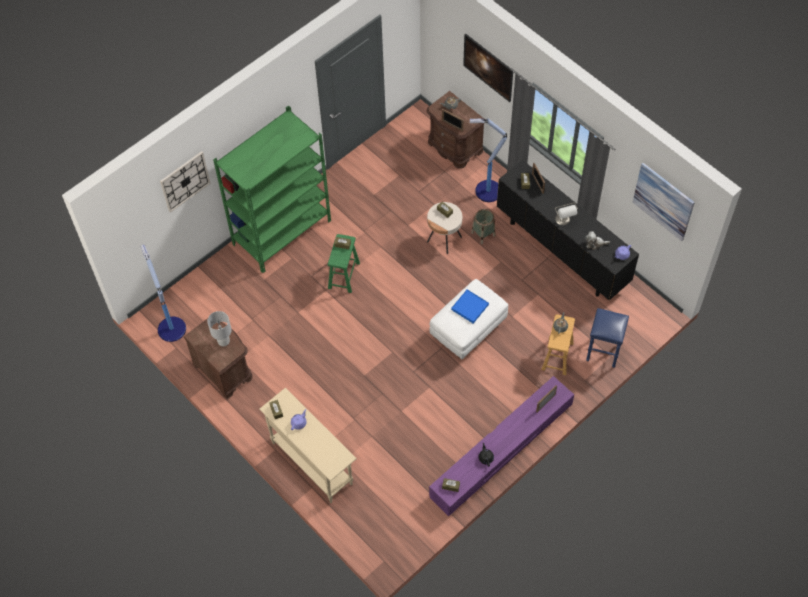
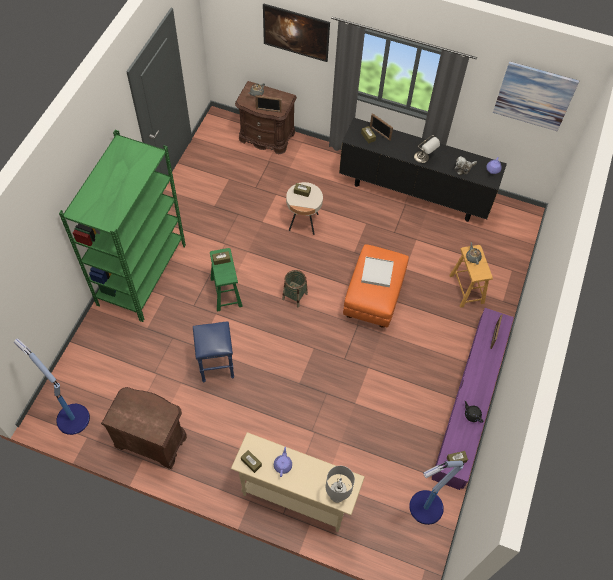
camera: 30 degrees left, 0 degrees up
(185, 181) = (35, 249): wall clock -> none
(223, 341) = (150, 410): grey table lamp -> grey table lamp (337, 495)
(468, 331) = (373, 298): white ottoman -> orange ottoman
(469, 307) = (377, 273): blue tray -> white tray
(483, 234) = (336, 204): basket -> basket (295, 296)
(487, 191) = (318, 165): floor lamp -> floor lamp (425, 508)
(604, 352) = (504, 269): blue stool -> blue stool (217, 366)

